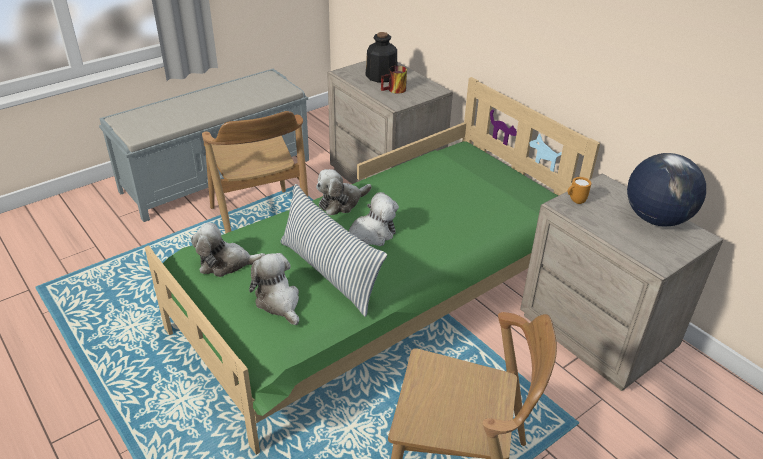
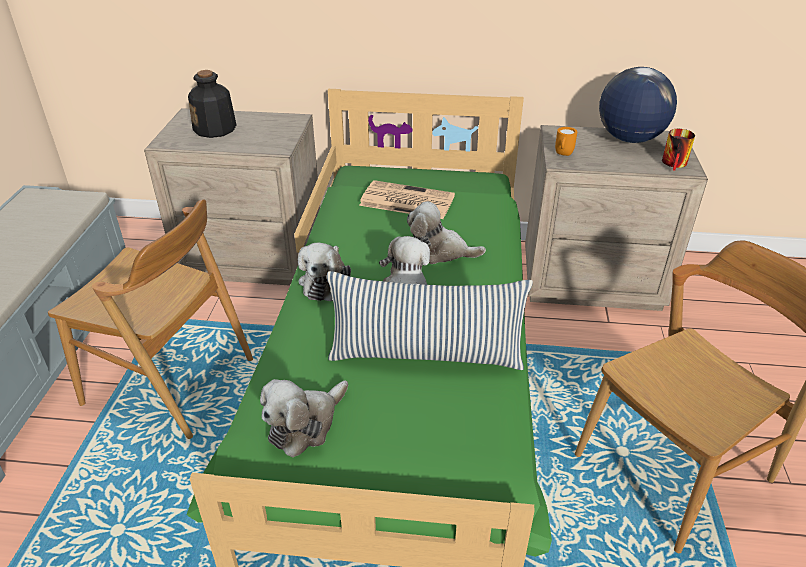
camera: 45 degrees left, 0 degrees up
(279, 302) = (426, 419): plush toy -> plush toy (439, 251)
(395, 90) = (254, 136): mug -> mug (676, 164)
(463, 183) = (405, 201): none -> newspaper

